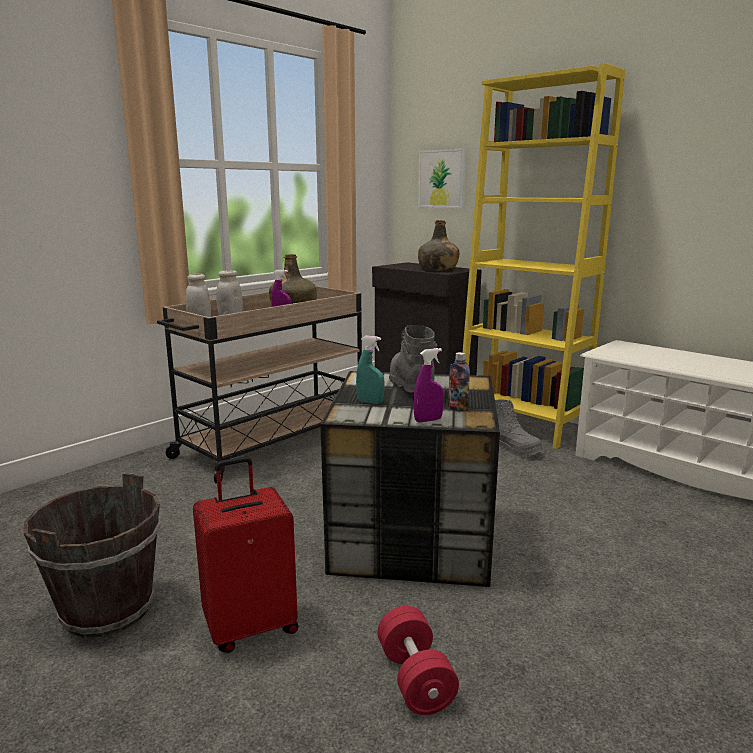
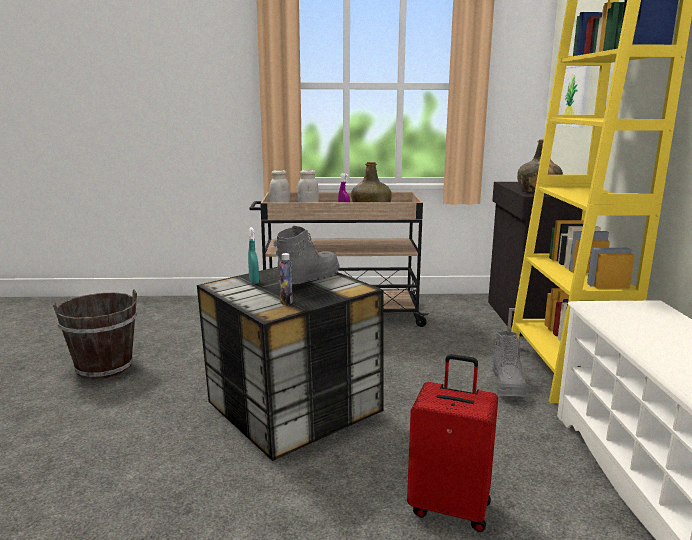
camera: 45 degrees right, 0 degrees up
(251, 626) = (131, 406): red suitcase -> red suitcase (450, 507)
(415, 679) = (136, 476): red dumbbell -> none
(428, 420) = (248, 302): purple spray bottle -> none

